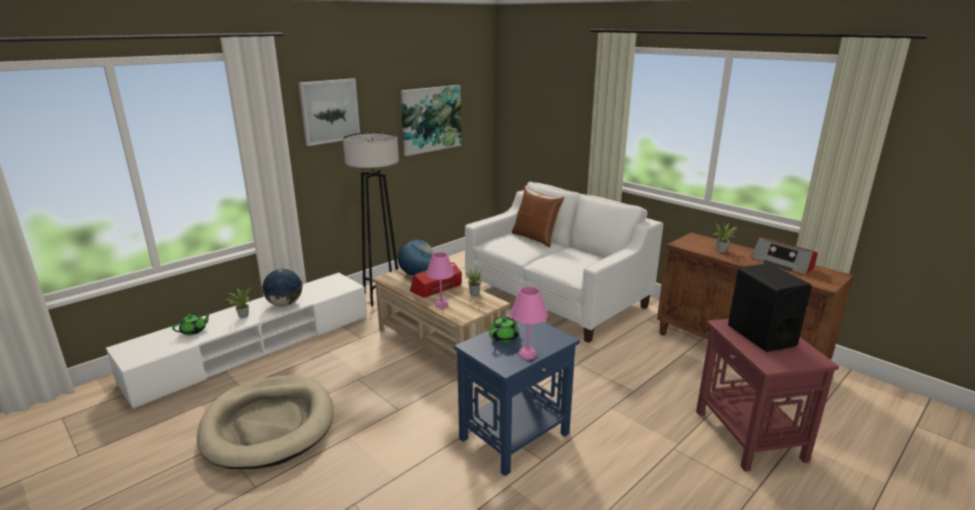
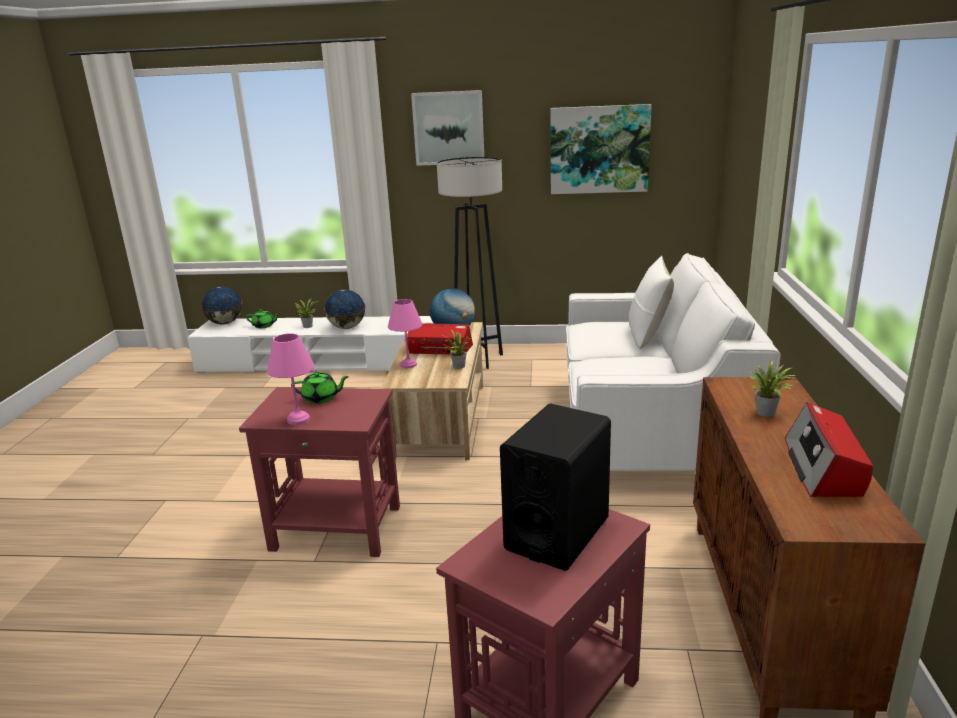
camera: 50 degrees right, 0 degrees up
(139, 344) = (225, 323): none -> globe
(268, 425) = (227, 420): beige dog bed -> none
(515, 436) = (336, 528): blue side table -> red side table
(535, 238) = (648, 335): brown pillow -> white pillow

